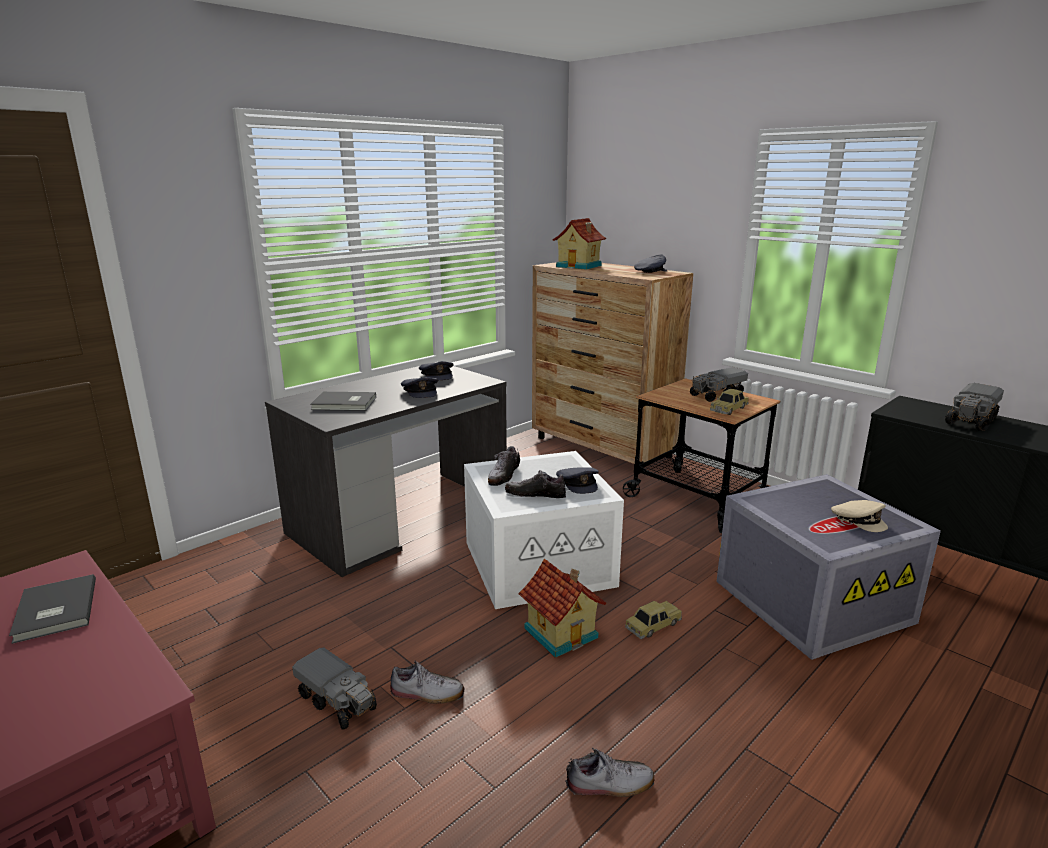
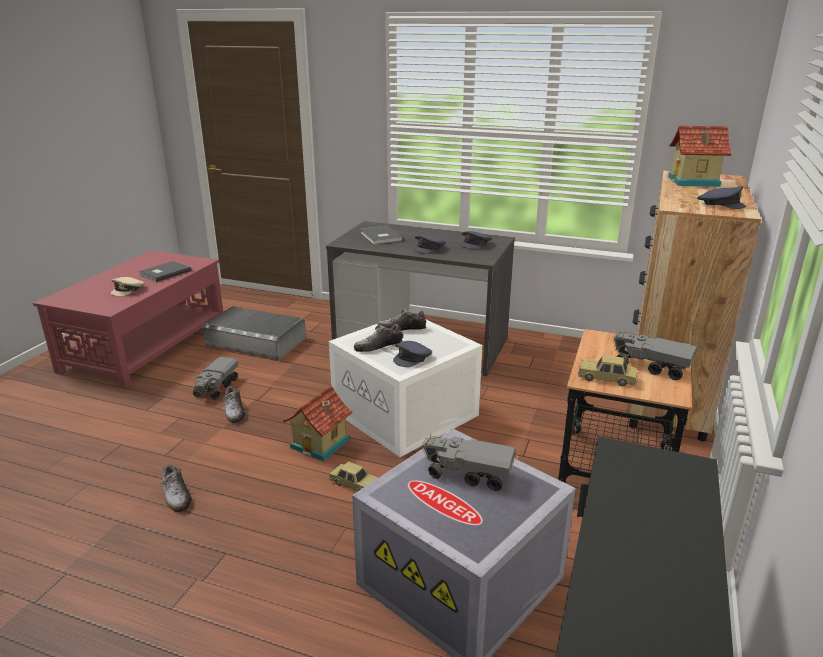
camera: 65 degrees right, 5 degrees up
(232, 637) = (256, 341): none -> grey storage box
(535, 494) = (378, 346): shoe -> shoe turned 105 degrees counterclockwise
(858, 520) = (458, 512): beige cap -> beige cap (128, 290)
(971, 420) = (657, 517): toy truck -> toy truck (468, 474)

